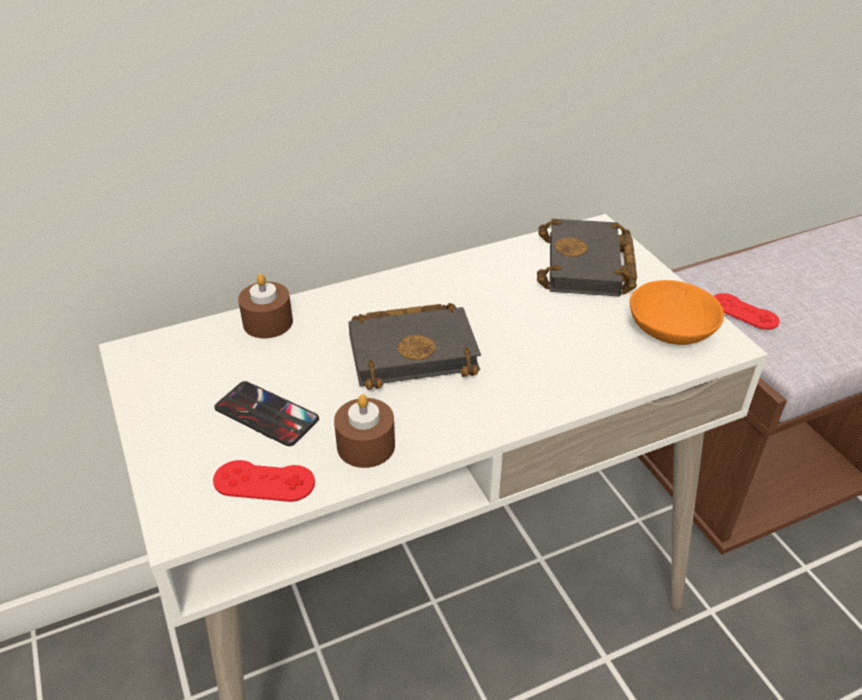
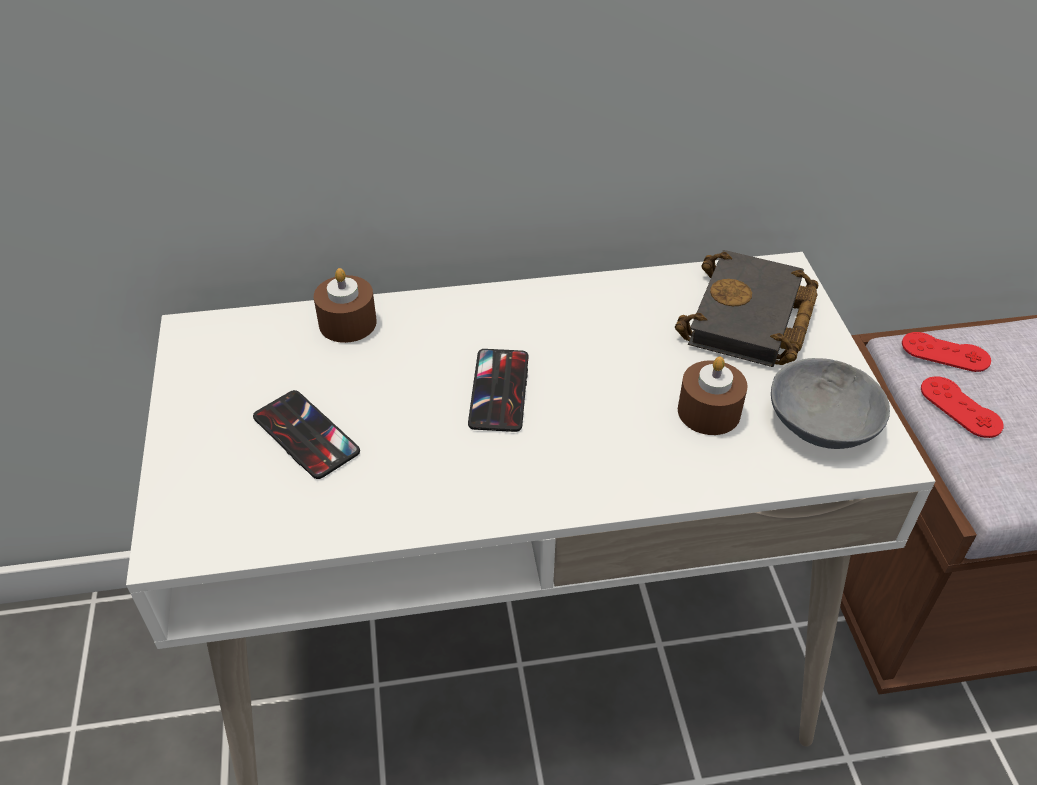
camera: 15 degrees right, 5 degrees up
(264, 481) = (274, 514): red game controller -> red game controller (945, 352)
(366, 445) = (399, 496): brown candle -> brown candle (709, 411)
(415, 351) = (499, 390): black book -> phone
(669, 330) = (819, 424): orange bowl -> grey bowl

